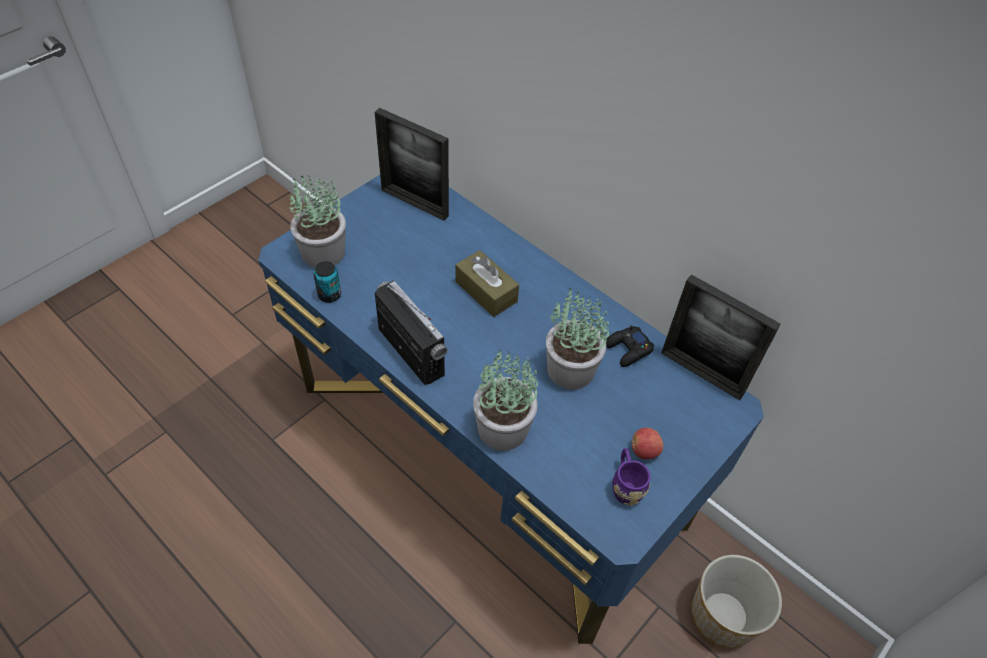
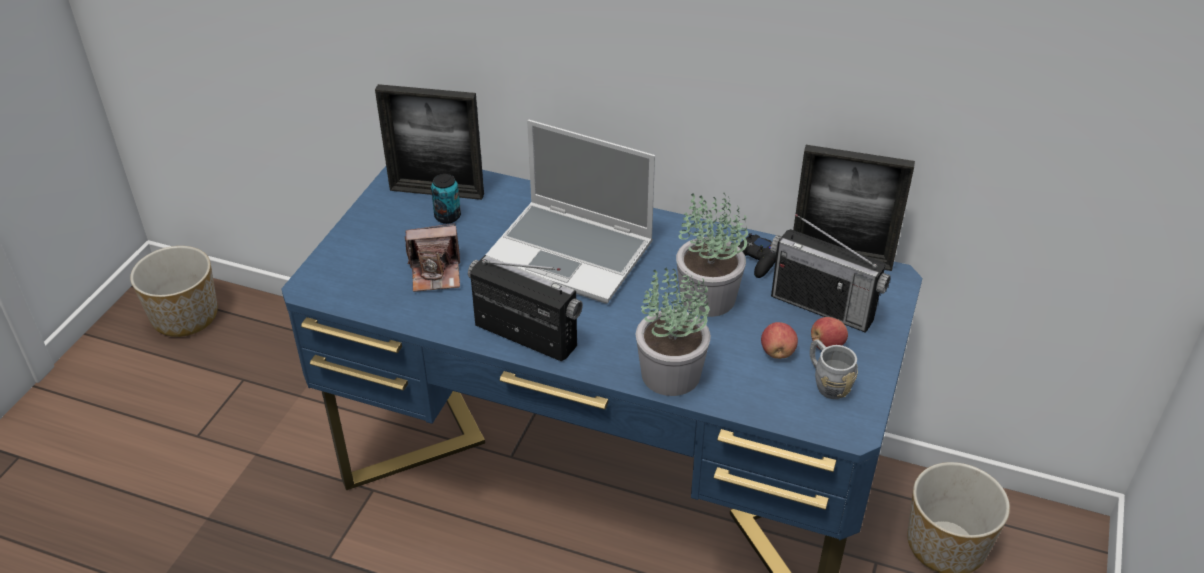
camera: 20 degrees left, 10 degrees down
(266, 221) = (184, 316): none -> planter
(323, 253) = (361, 272): potted plant -> none
(329, 295) = (395, 310): can -> can (447, 216)
(375, 273) = (436, 273): none -> camera
(486, 291) = (572, 253): brown tissue box -> laptop
(599, 441) = (777, 352): none -> apple
(625, 485) = (827, 382): purple mug -> grey mug
(661, 413) = (822, 307): none -> radio

